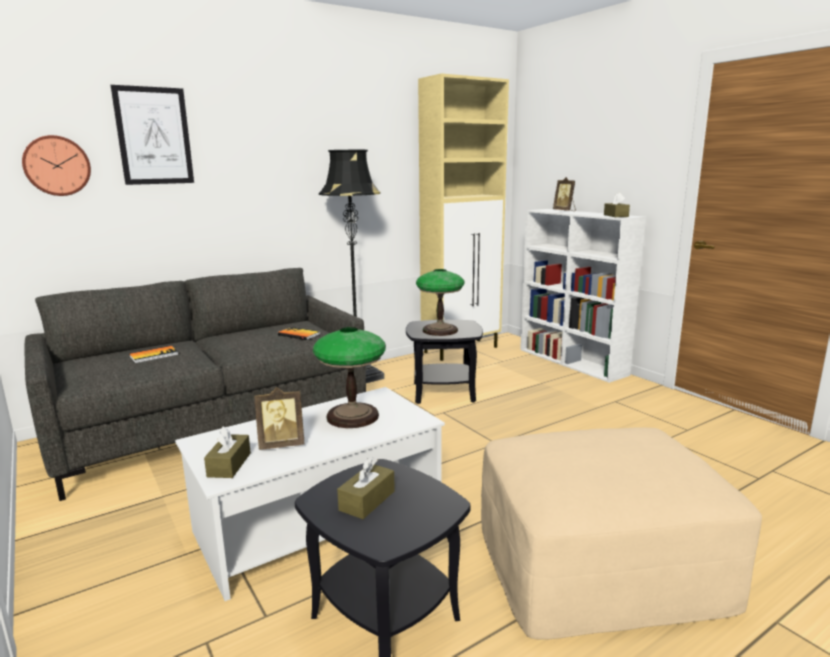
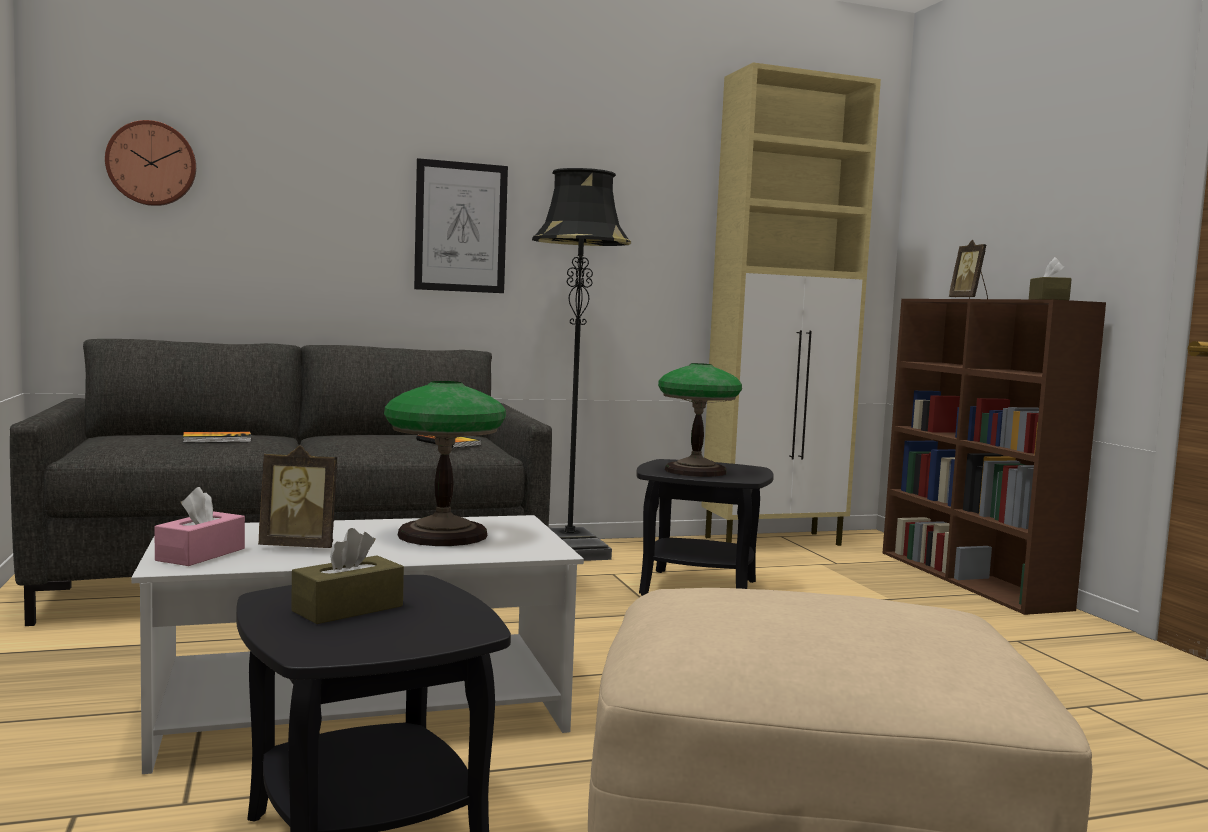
camera: 15 degrees right, 10 degrees down
(154, 136) = (293, 134): picture -> picture (461, 227)
(229, 465) = (201, 554): brown tissue box -> pink tissue box
(572, 362) = (972, 580): white bookcase -> brown bookcase

